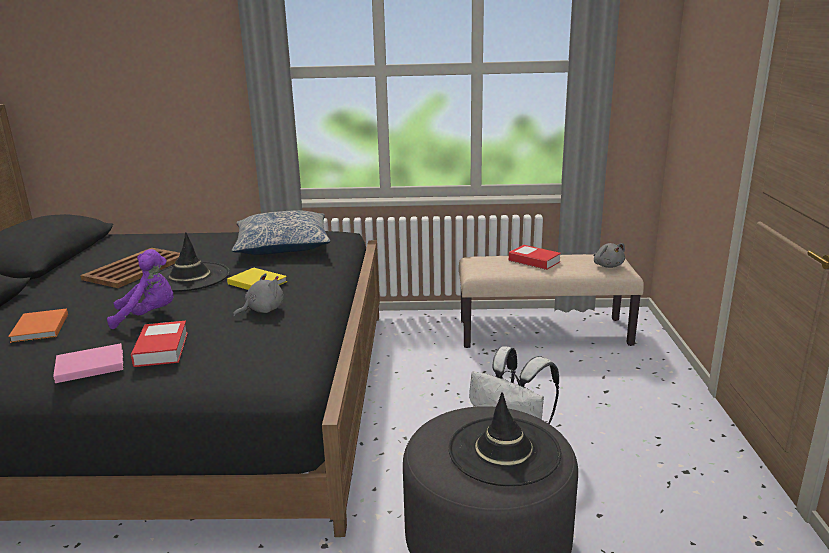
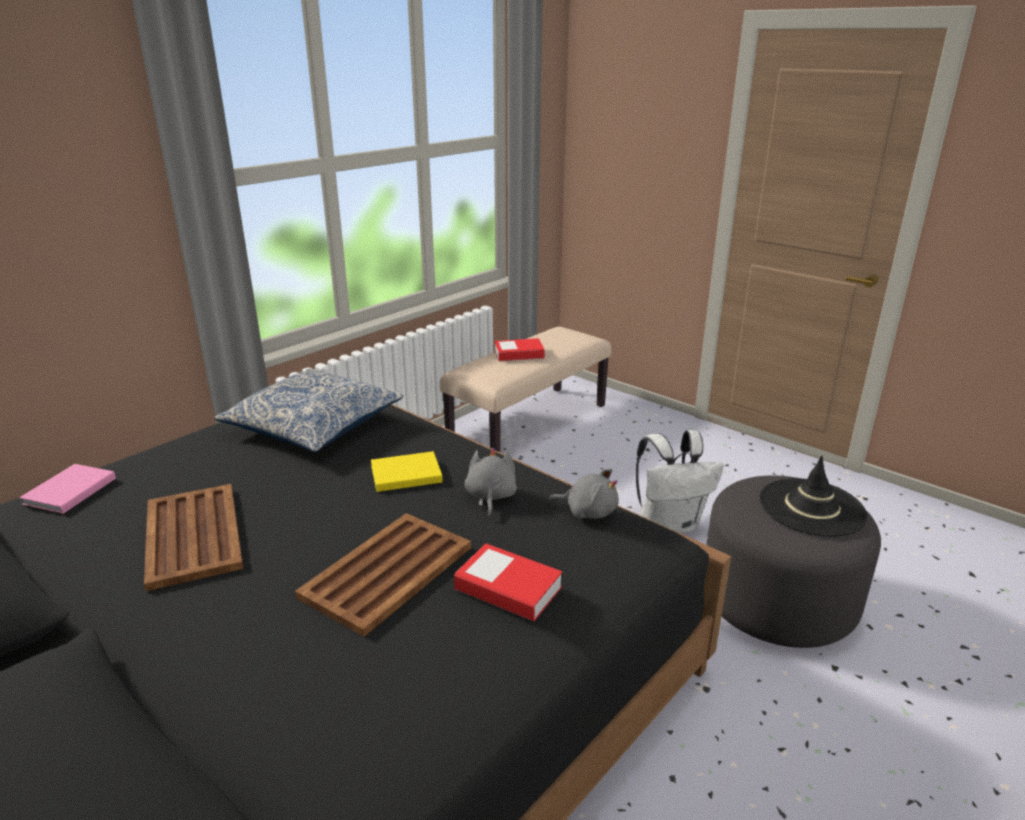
camera: 50 degrees left, 5 degrees up
(39, 329) = (285, 673): orange book -> none
(88, 365) = (481, 657): pink book -> pink book (67, 492)
(148, 316) = (389, 571): purple plush toy -> brown tray
(190, 277) = (307, 508): black hat -> none
(607, 265) = (576, 338): grey plush toy -> grey plush toy (588, 511)

